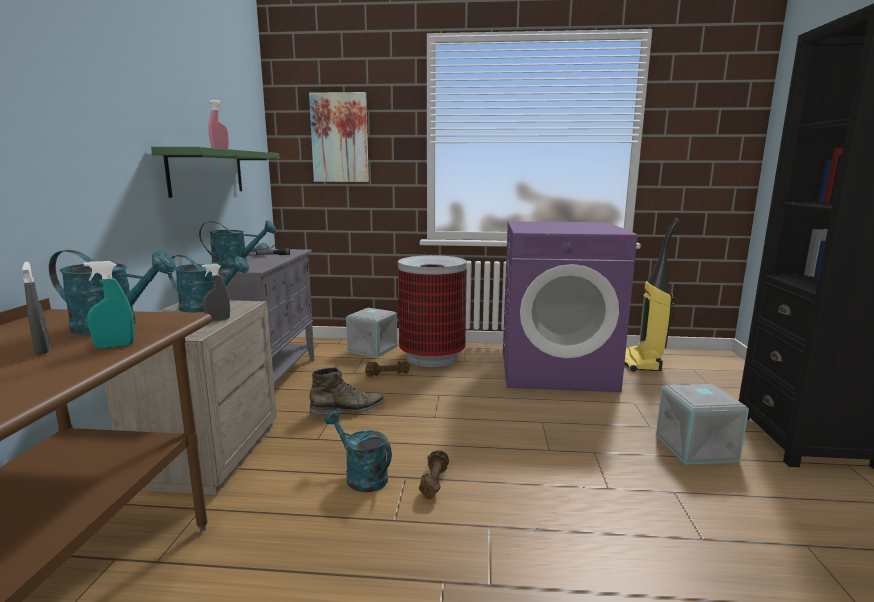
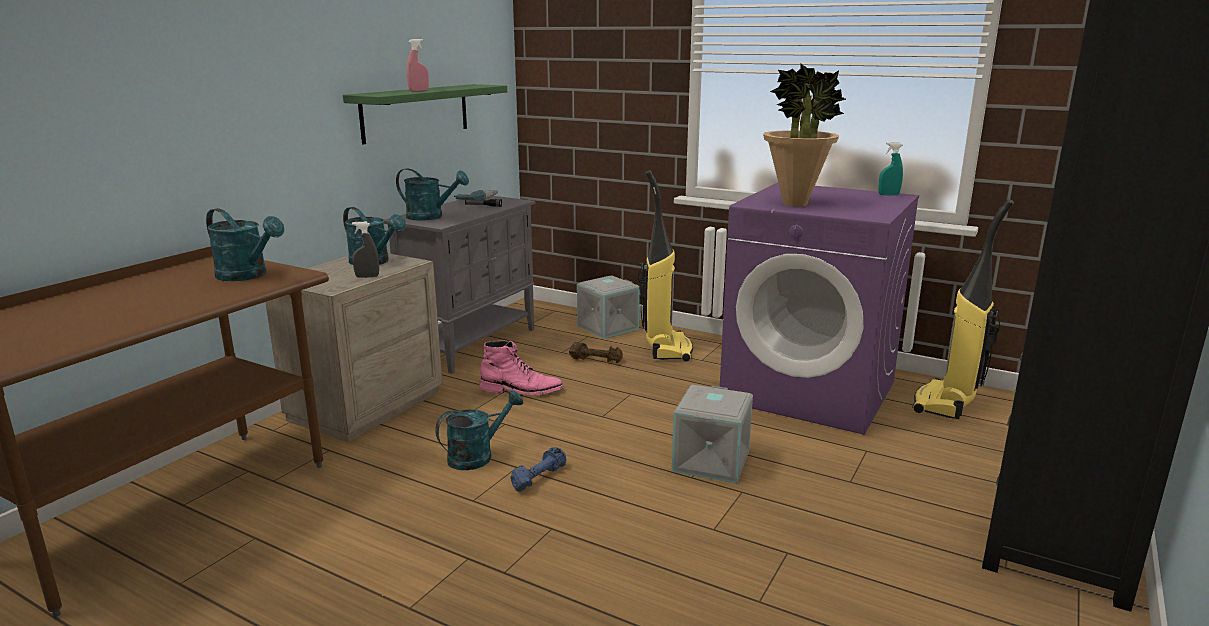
camera: 25 degrees right, 5 degrees up
(43, 350) = (184, 290): grey spray bottle -> none
(115, 346) = (228, 294): turquoise spray bottle -> turquoise spray bottle (888, 195)
(340, 138) = (590, 62): picture -> none
(348, 409) = (521, 390): green boot -> pink boot
(361, 476) = (477, 456): turquoise watering can -> turquoise watering can turned 75 degrees clockwise
(431, 357) = (666, 348): trash can -> vacuum cleaner
(433, 482) = (538, 478): brown dumbbell -> blue dumbbell
(553, 229) = (795, 204): none -> potted plant
(697, 448) = (881, 518): grey storage box -> grey storage box (712, 462)

